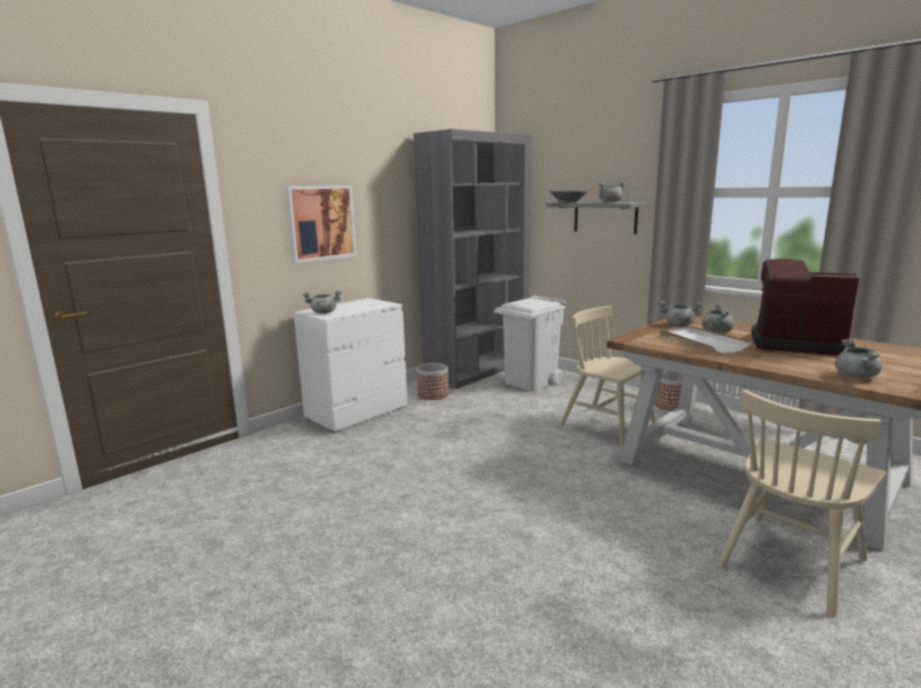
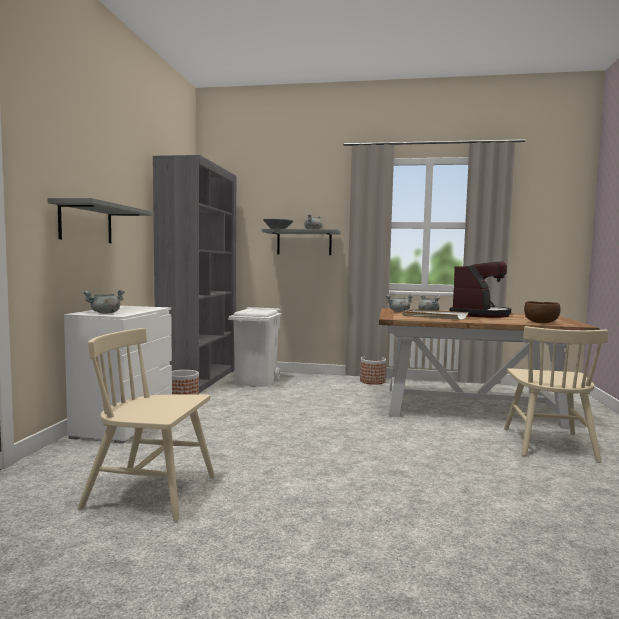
camera: 35 degrees left, 10 degrees down
(321, 222) = (86, 223): picture -> grey shelf
(607, 425) = (351, 398): beige chair -> beige chair (151, 492)
(795, 344) = (480, 315): coffee machine -> coffee machine turned 135 degrees clockwise
(856, 376) = (541, 322): grey cooking pot -> brown bowl

